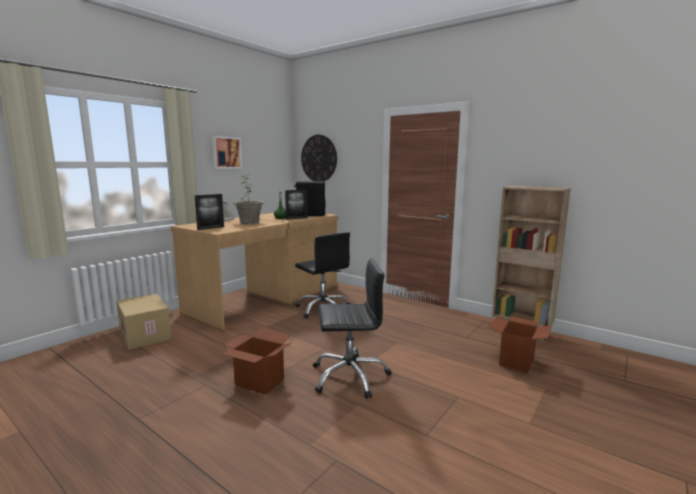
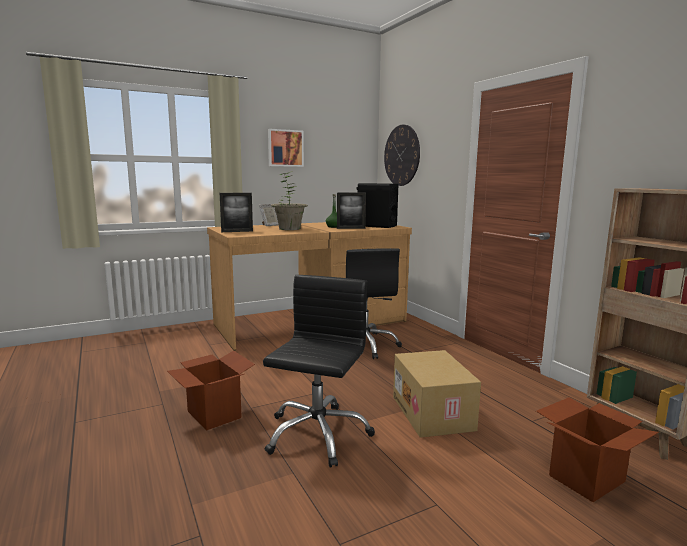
camera: 25 degrees right, 0 degrees up
(146, 335) = (164, 340): cardboard box -> cardboard box (433, 413)
(349, 376) = (317, 434): black office chair -> black office chair turned 90 degrees counterclockwise

